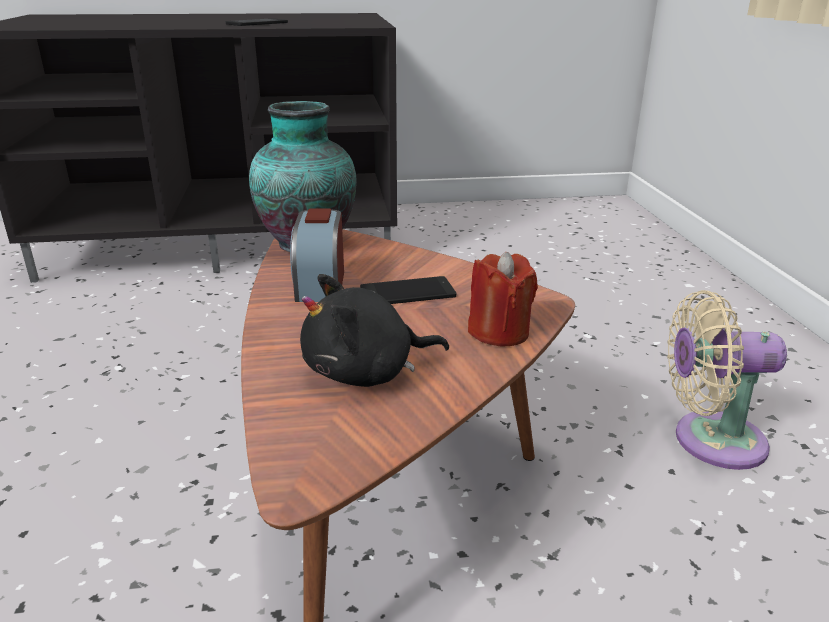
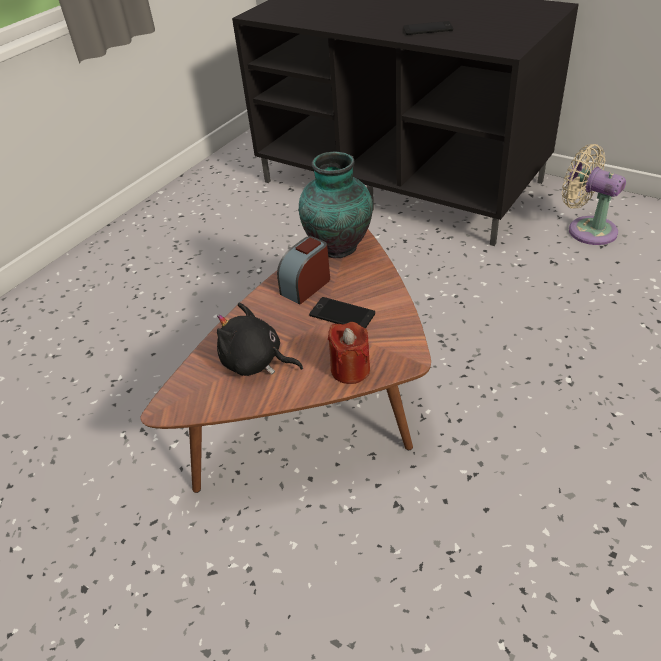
camera: 45 degrees right, 15 degrees up
(709, 440) = (543, 507): beige fan -> beige fan (587, 229)

